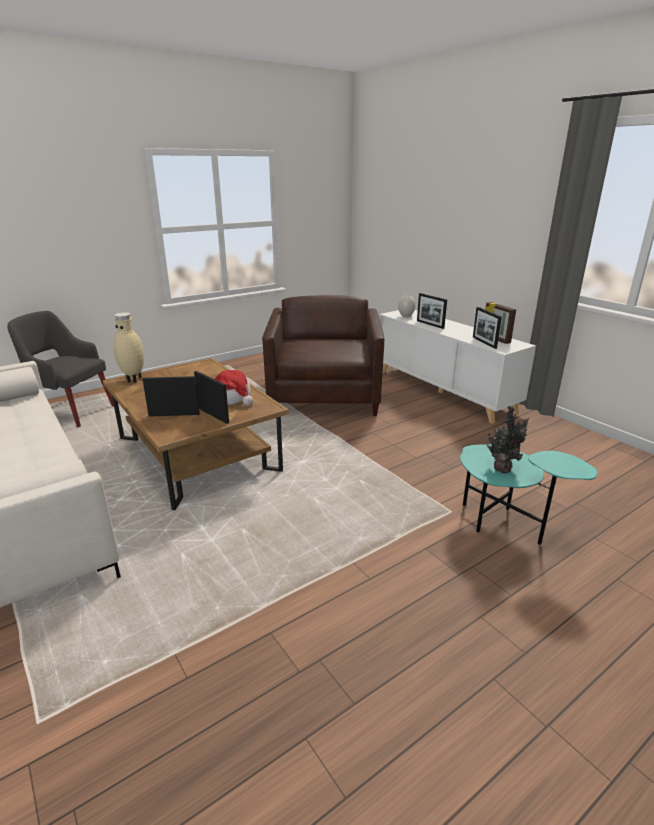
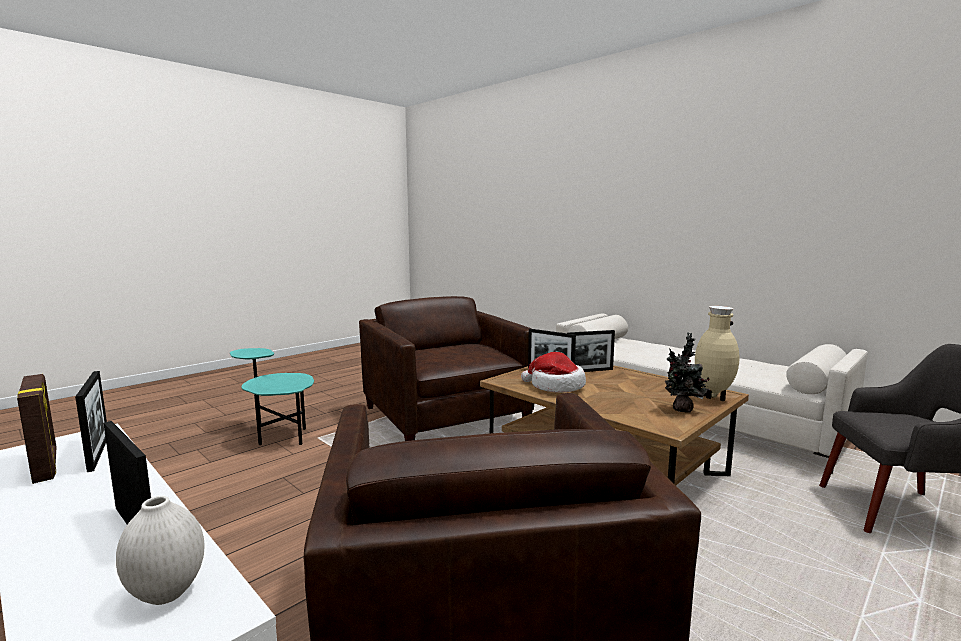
camera: 170 degrees right, 15 degrees down
(306, 538) = (445, 416): none -> brown armchair
(502, 468) = (281, 380): potted plant -> potted plant (682, 410)

